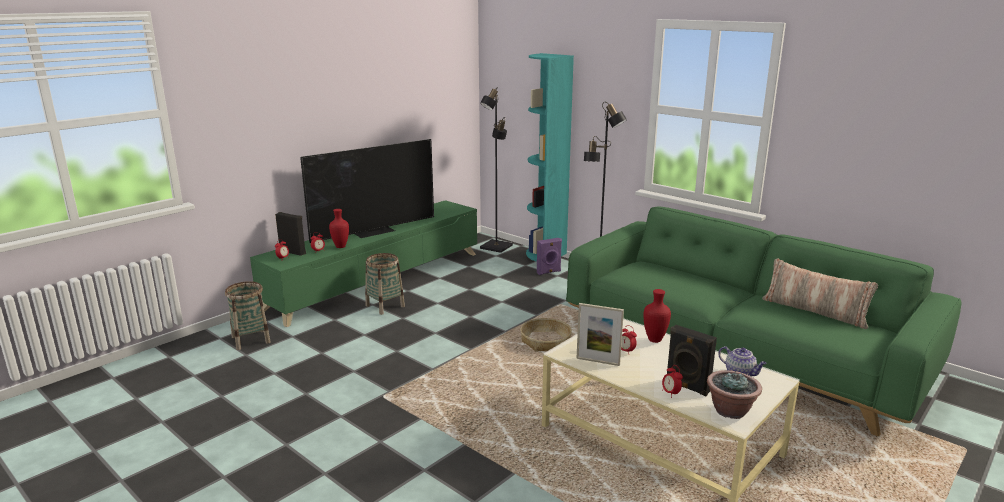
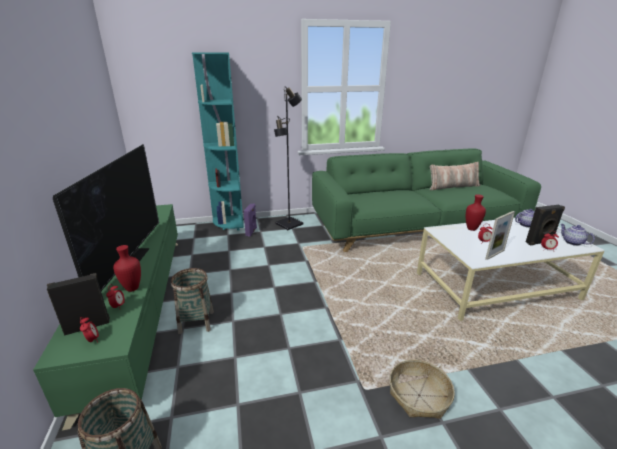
camera: 55 degrees left, 5 degrees up
(496, 247) = (180, 232): black floor lamp -> none
(545, 341) = (347, 273): basket -> basket (418, 395)
(730, 411) = (572, 242): potted plant -> teapot

